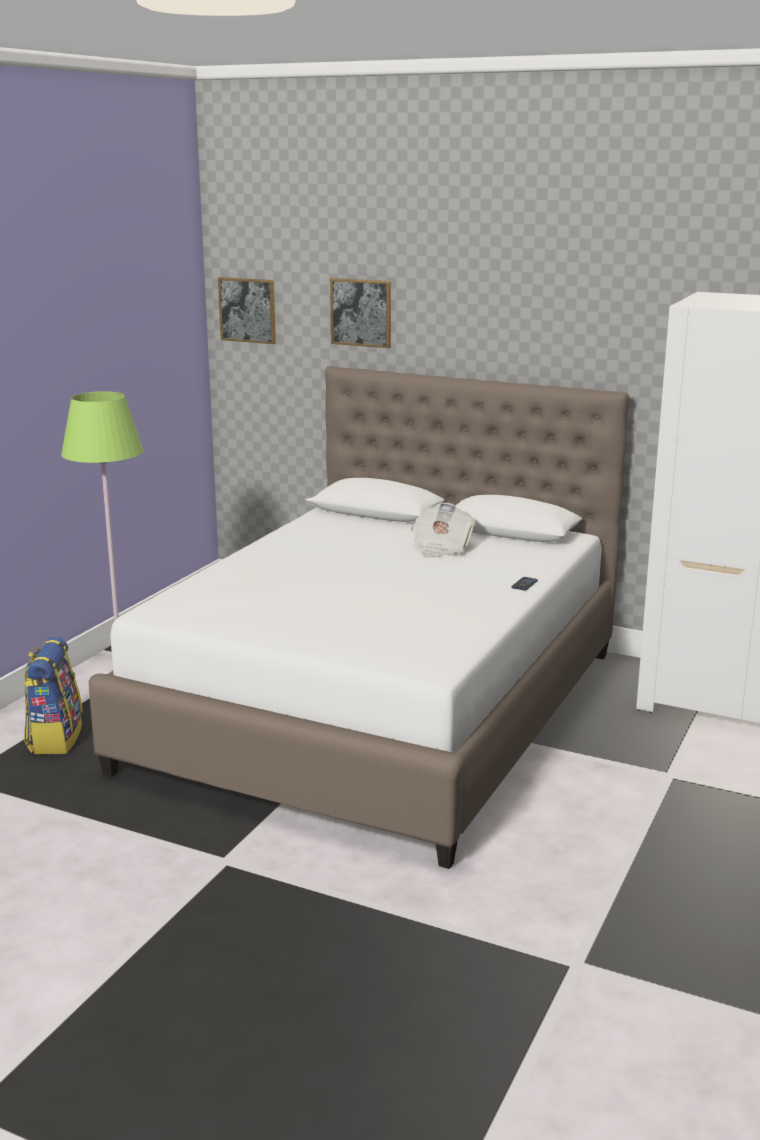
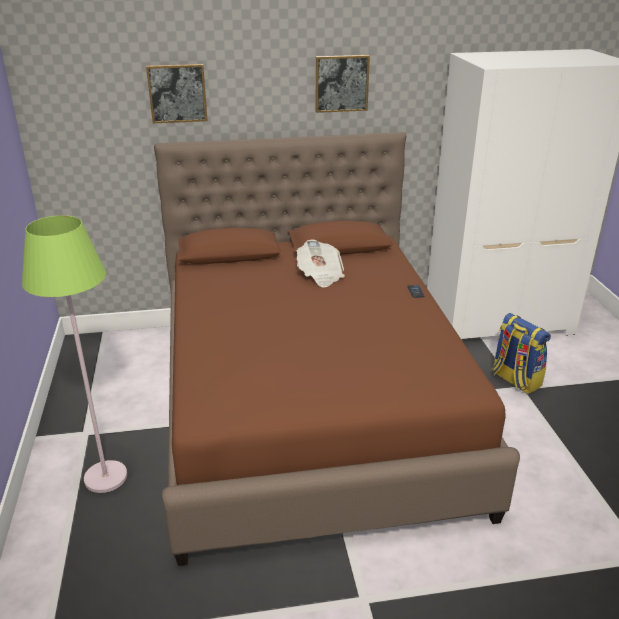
camera: 35 degrees left, 10 degrees up
(54, 738) = (93, 548): backpack -> backpack (515, 380)
(248, 310) = (61, 102): picture -> picture (341, 83)
(381, 709) = (309, 407): white bed -> brown bed

